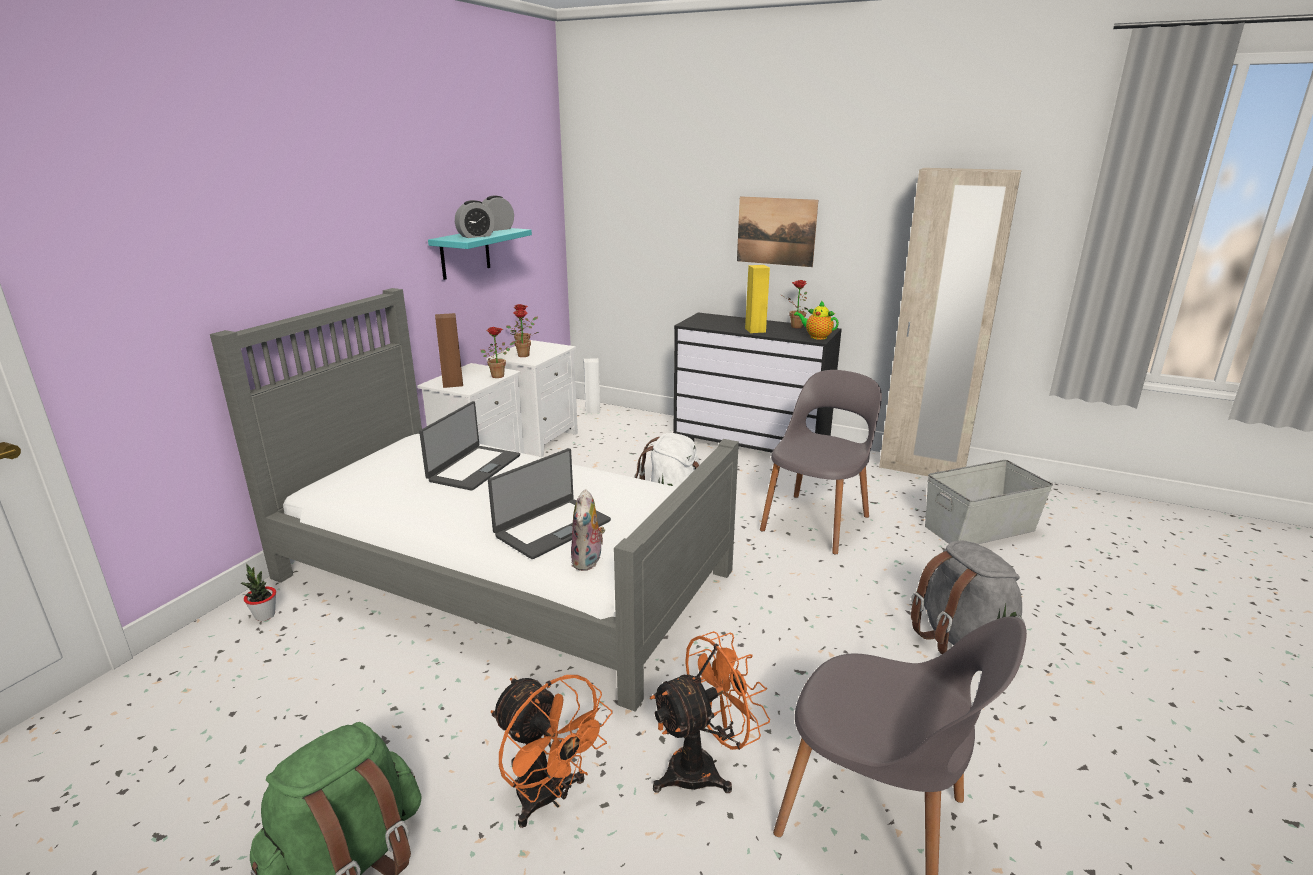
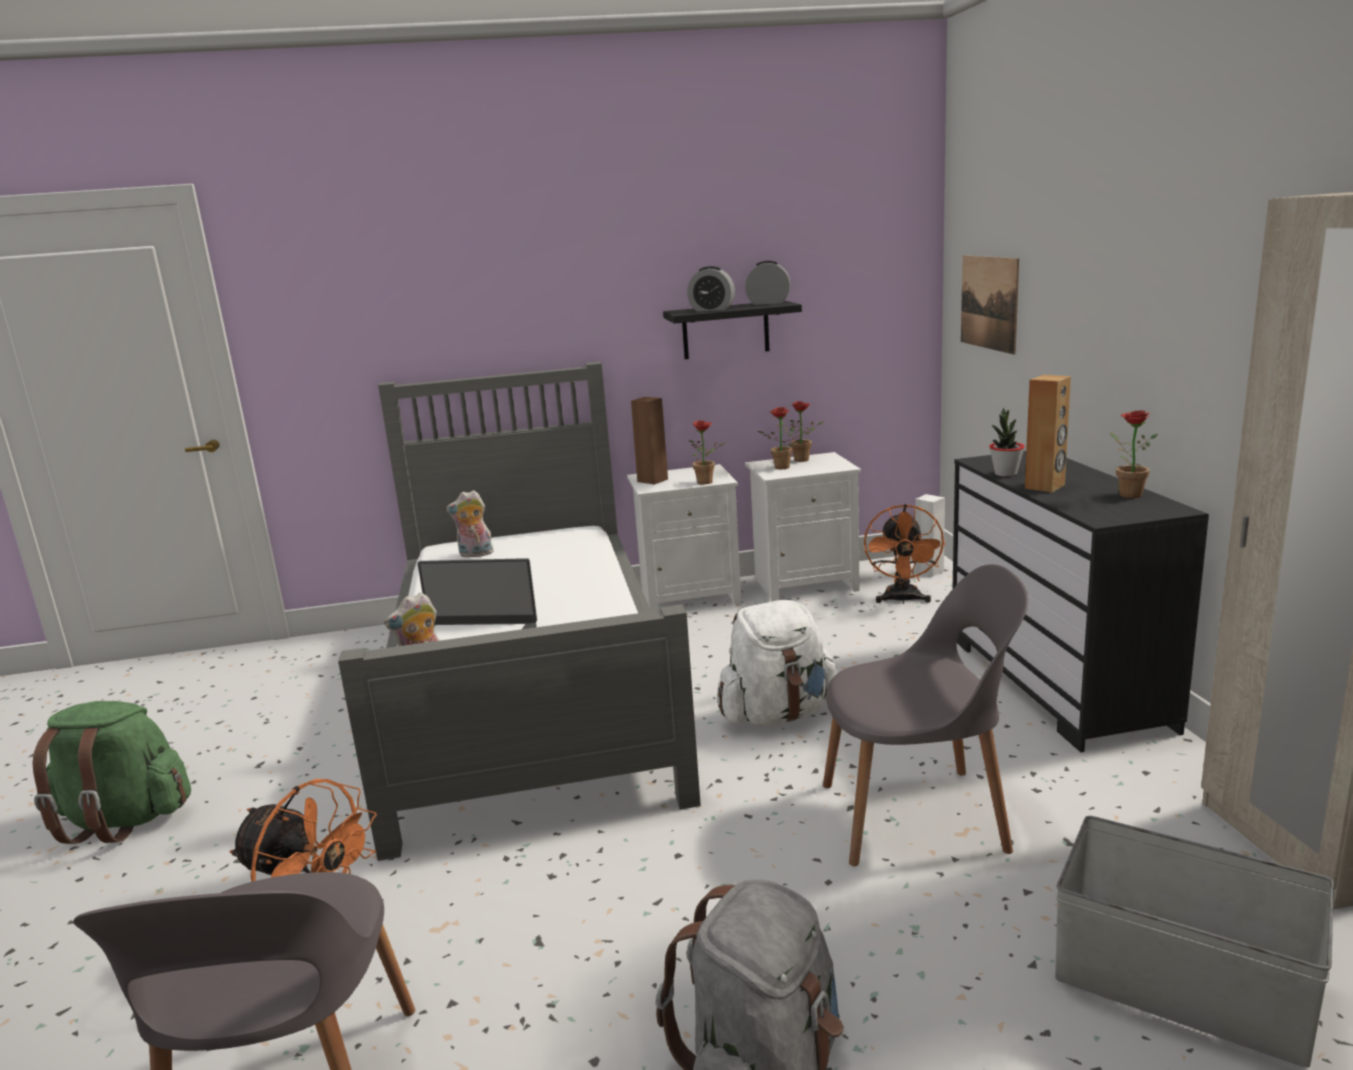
camera: 55 degrees right, 5 degrees down
(265, 615) = (372, 645): potted plant -> potted plant (1005, 474)
(378, 482) = (475, 554): none -> plush toy
(465, 253) = (725, 330): turquoise shelf -> black shelf
(473, 468) = (550, 567): laptop -> none
(548, 798) = (229, 871): orange fan -> orange fan (902, 600)
(755, 330) = (1045, 487): yellow speaker -> brown speaker
(776, 231) = (1138, 321): picture -> picture (989, 302)
(816, 337) = (1112, 515): teapot -> none

